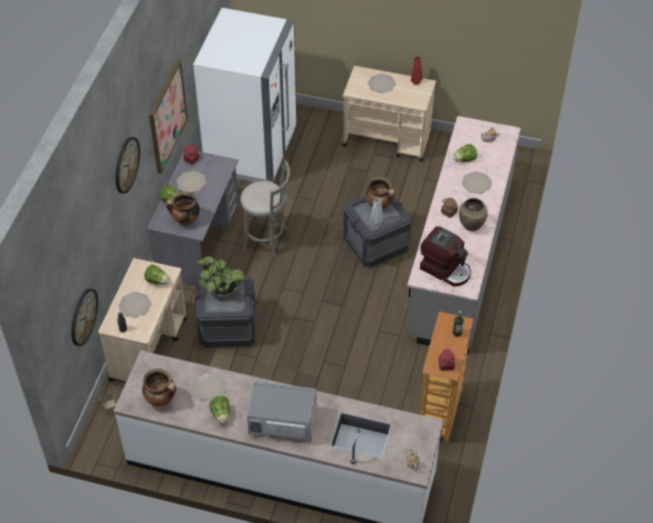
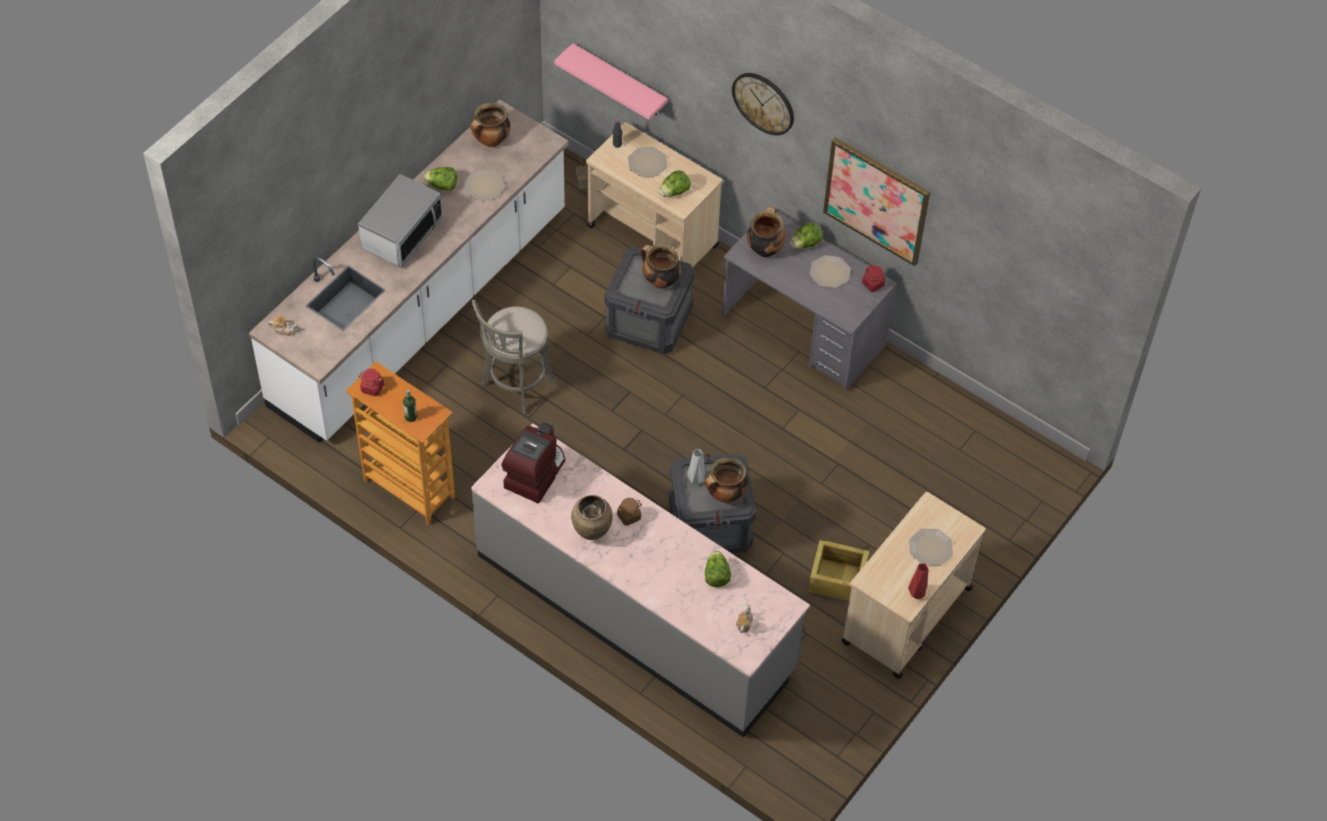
camera: 110 degrees right, 5 degrees up
(83, 316) = (619, 81): wall clock -> pink shelf
(222, 290) = (660, 281): potted plant -> cooking pot
(251, 150) = (950, 439): white fridge -> none
(267, 239) = (773, 405): grey stool -> grey stool (515, 386)
(379, 175) = (837, 578): none -> crate
(445, 269) = (535, 473): coffee machine -> coffee machine turned 150 degrees clockwise
(477, 183) = (665, 571): plate -> none

